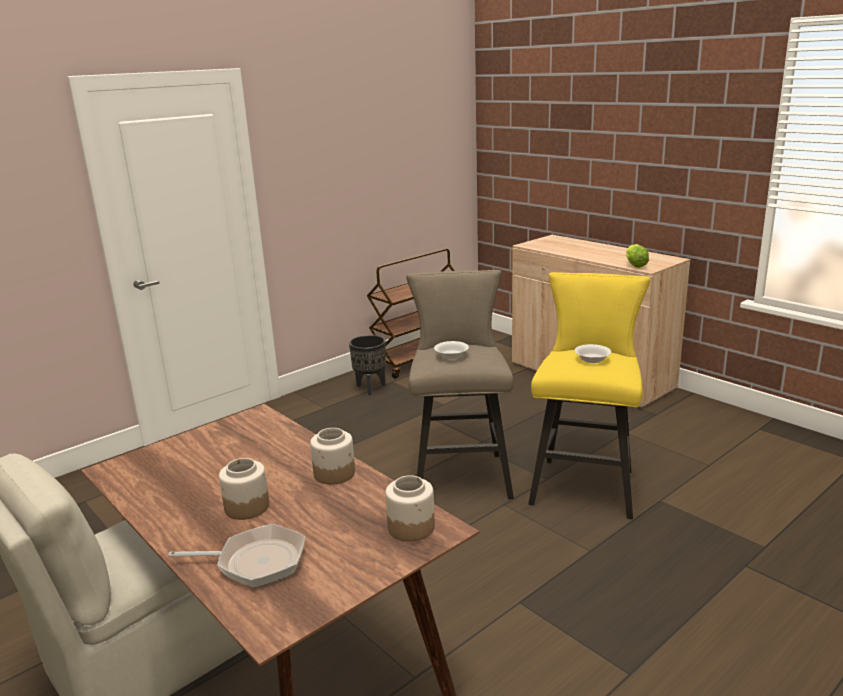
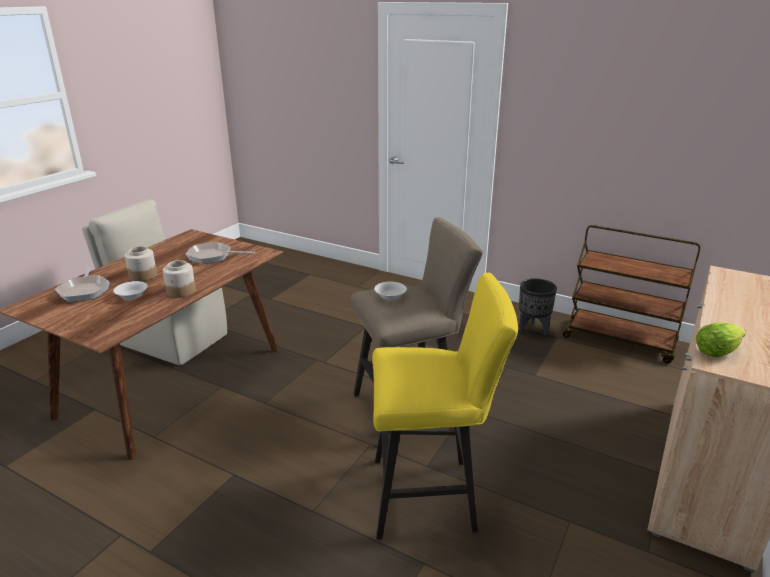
camera: 70 degrees right, 5 degrees up
(230, 450) = (213, 256): none -> frying pan
(411, 527) = (109, 327): jar -> none
(591, 360) = (417, 368): white bowl -> white bowl (132, 296)

